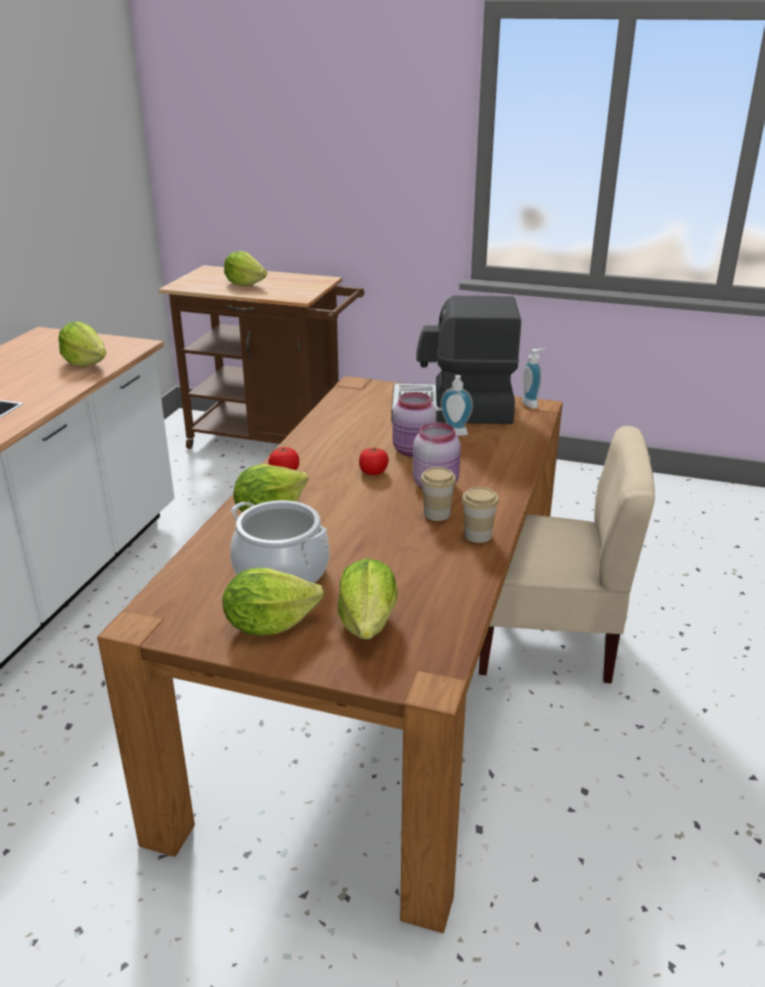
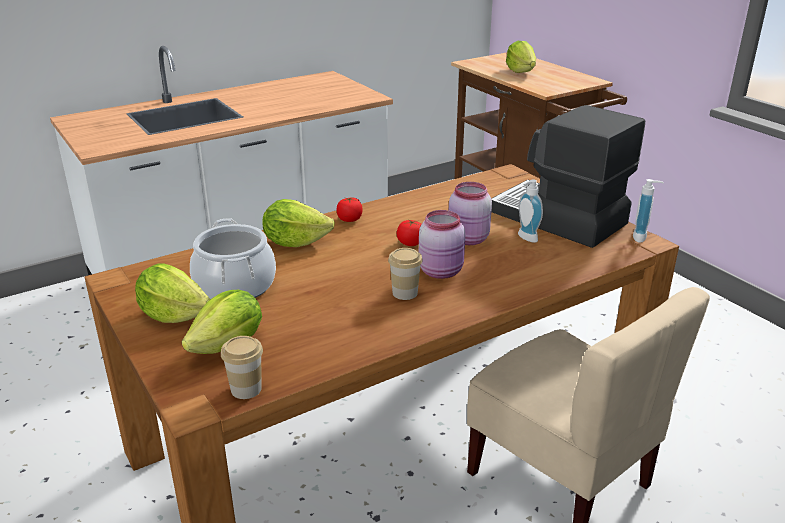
camera: 40 degrees right, 0 degrees up
(85, 363) = (319, 101): lettuce -> none
(478, 535) = (408, 322): cup -> cup (246, 389)

